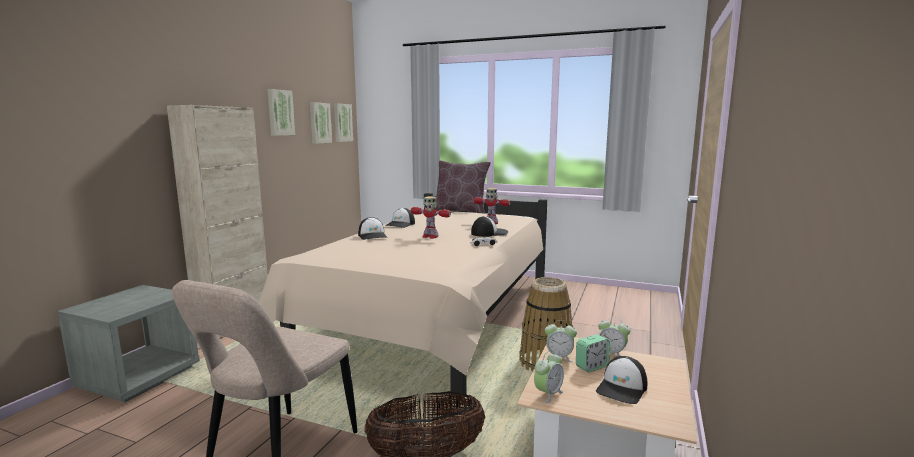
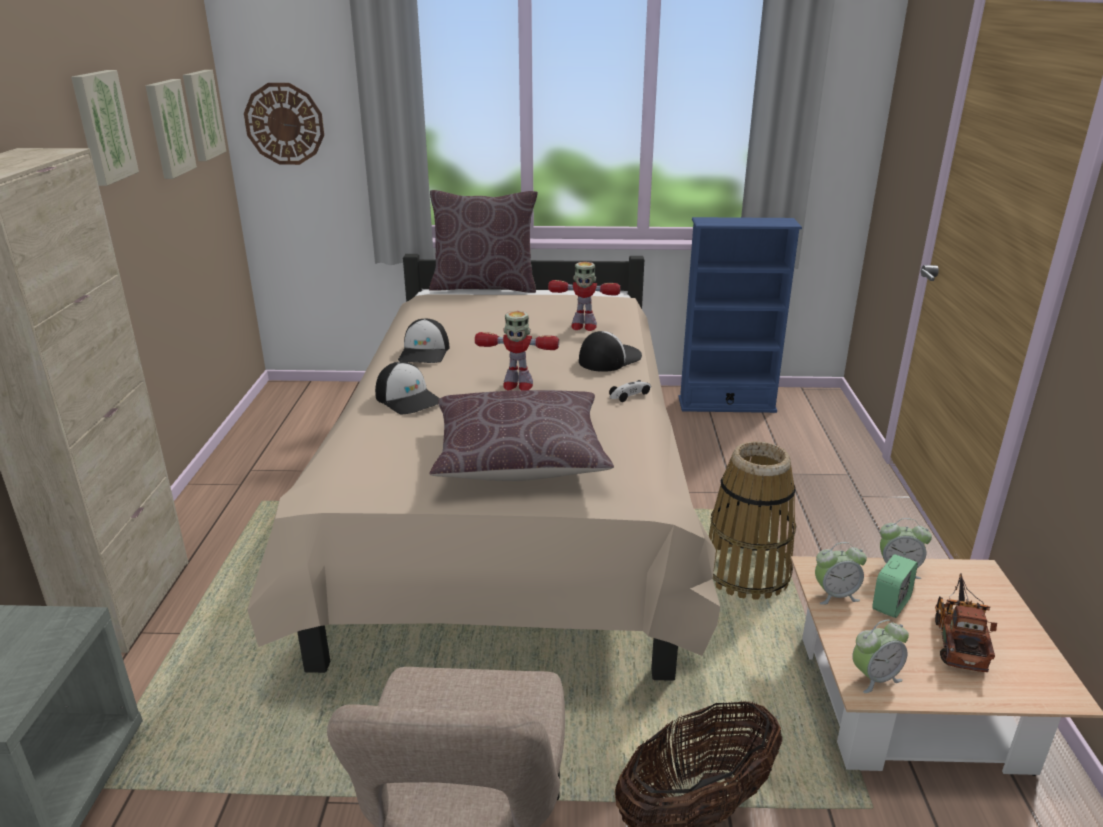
camera: 20 degrees left, 15 degrees up
(381, 130) = (284, 124): none -> wall clock
(398, 256) = (519, 457): none -> brown pillow
(548, 394) = (874, 677): alarm clock -> alarm clock turned 45 degrees clockwise
(595, 292) = (726, 405): none -> blue bookcase
(622, 388) = (958, 639): cap -> toy truck

